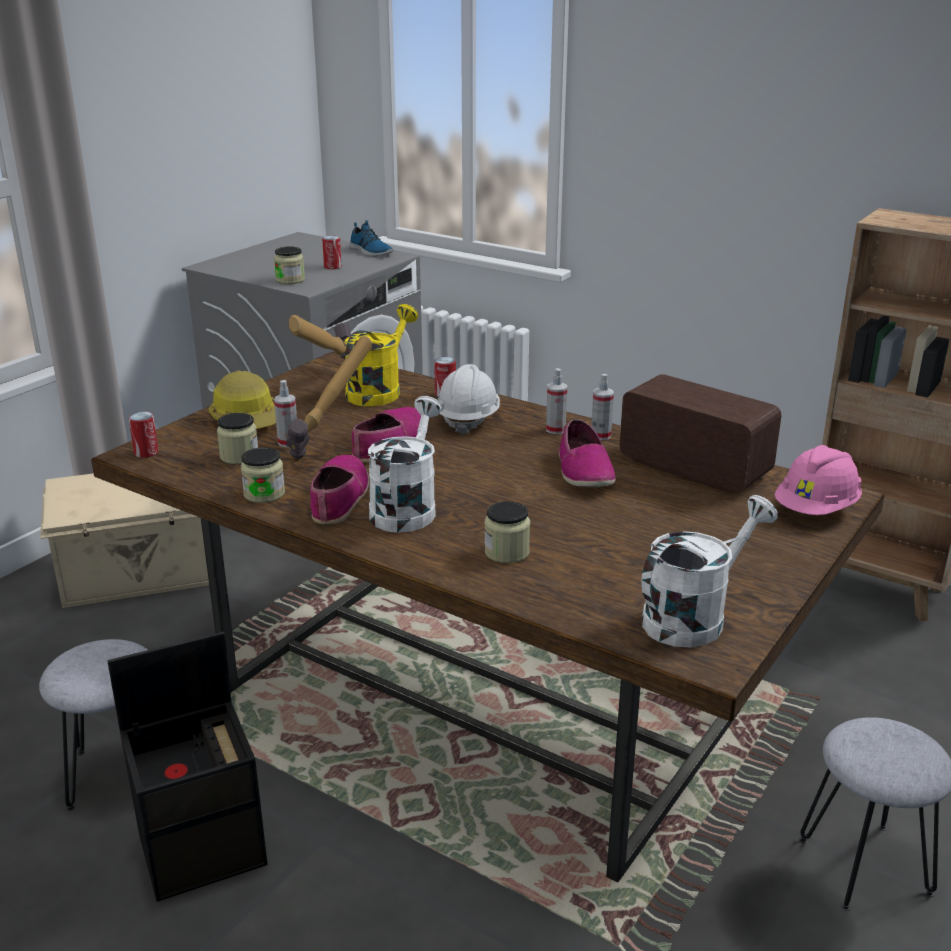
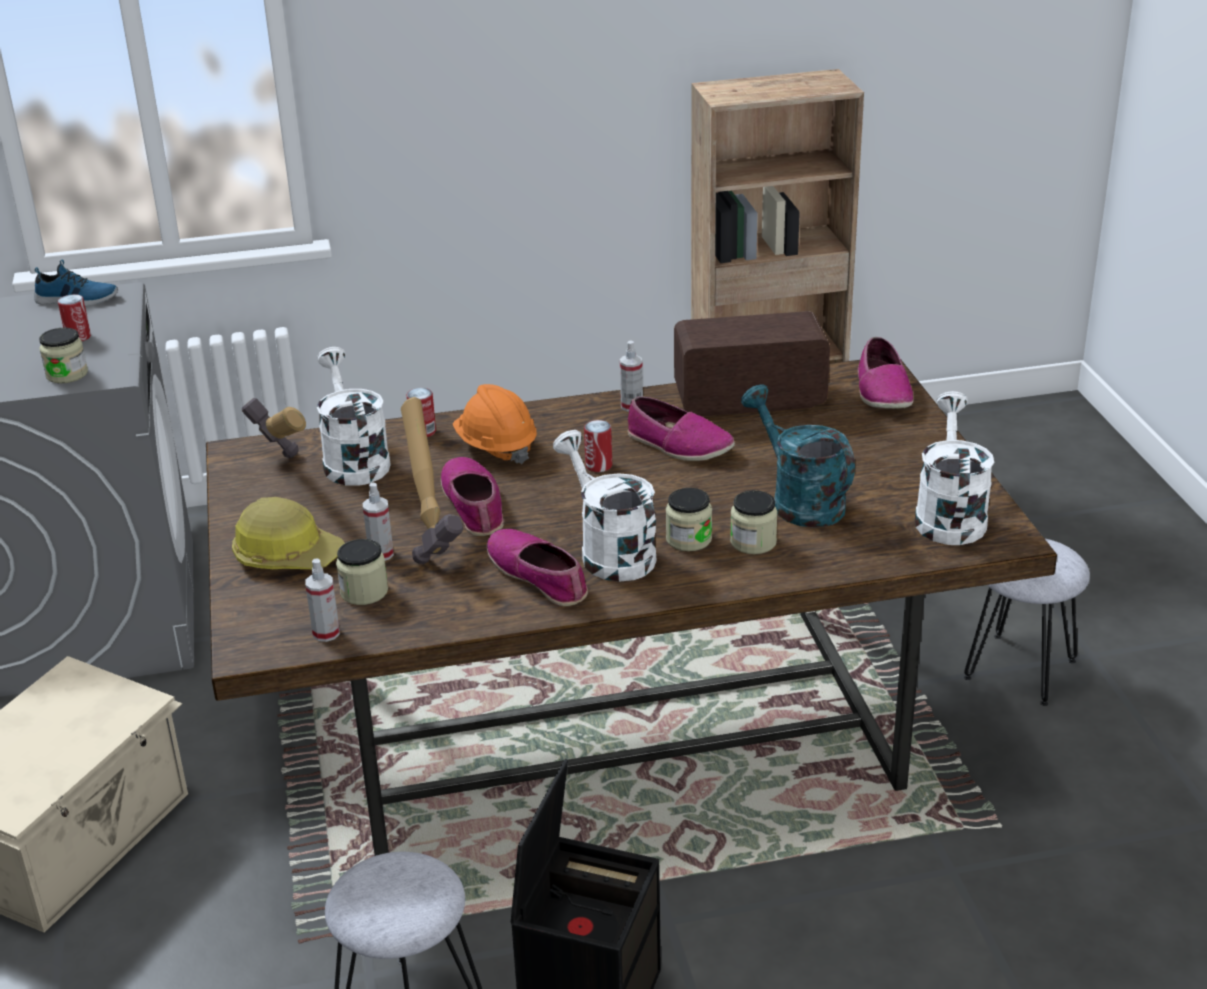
camera: 45 degrees left, 5 degrees up
(146, 453) = (261, 641): can -> can (598, 465)
(264, 494) = (467, 610): jar -> jar (688, 539)
(378, 391) = (353, 460): yellow watering can -> white watering can
(468, 420) = (496, 447): white hard hat -> orange hard hat
(555, 429) = (586, 419): spray bottle -> spray bottle (326, 633)
(595, 545) = (799, 501): none -> turquoise watering can
(816, 509) = (882, 391): pink hard hat -> shoe

